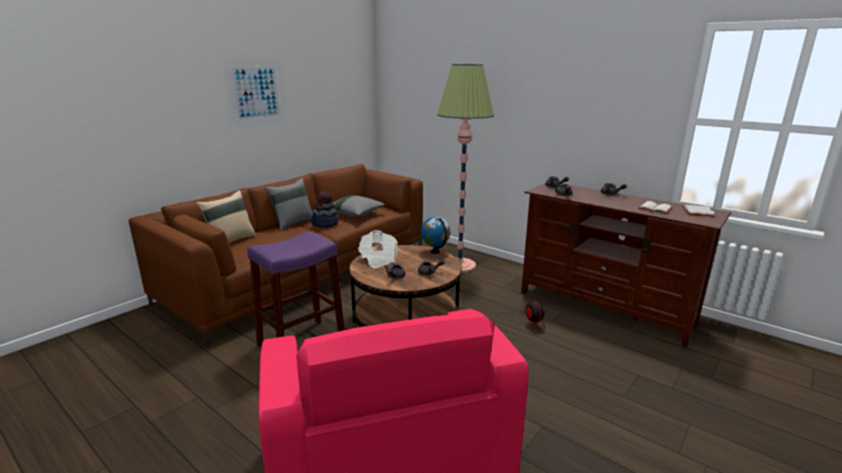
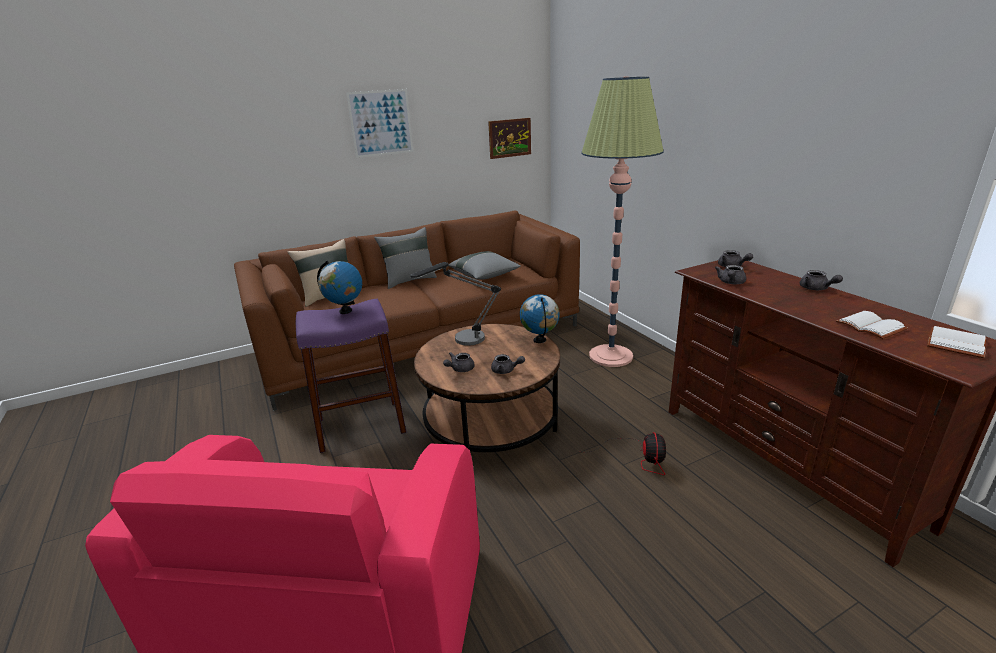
camera: 25 degrees right, 5 degrees up
(294, 242) = (345, 311): none -> globe
(325, 224) = (440, 285): hat -> none
(349, 107) = (509, 138): none -> picture
(378, 259) = (462, 341): newspaper -> table lamp

